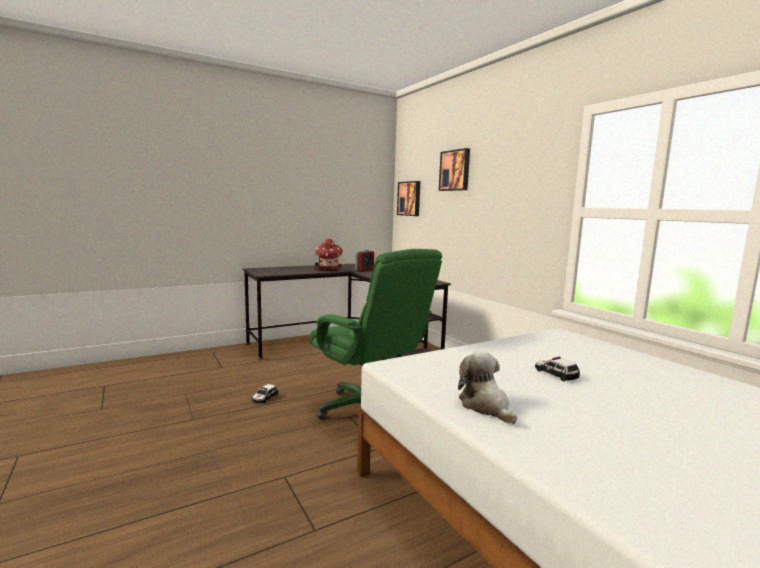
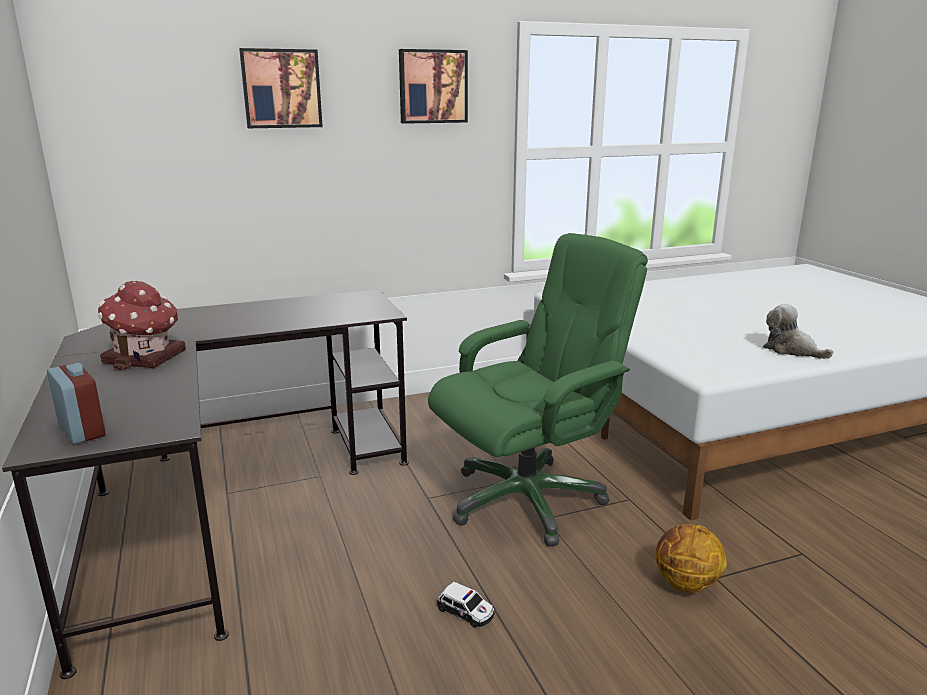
camera: 80 degrees left, 10 degrees up
(278, 463) = (685, 584): none -> basketball
(364, 270) = (201, 329): alarm clock -> alarm clock (82, 431)
(409, 198) = (127, 146): picture -> picture (432, 86)
(485, 406) = (791, 350): plush toy -> plush toy turned 60 degrees clockwise
(555, 373) = (694, 318): toy car -> none

